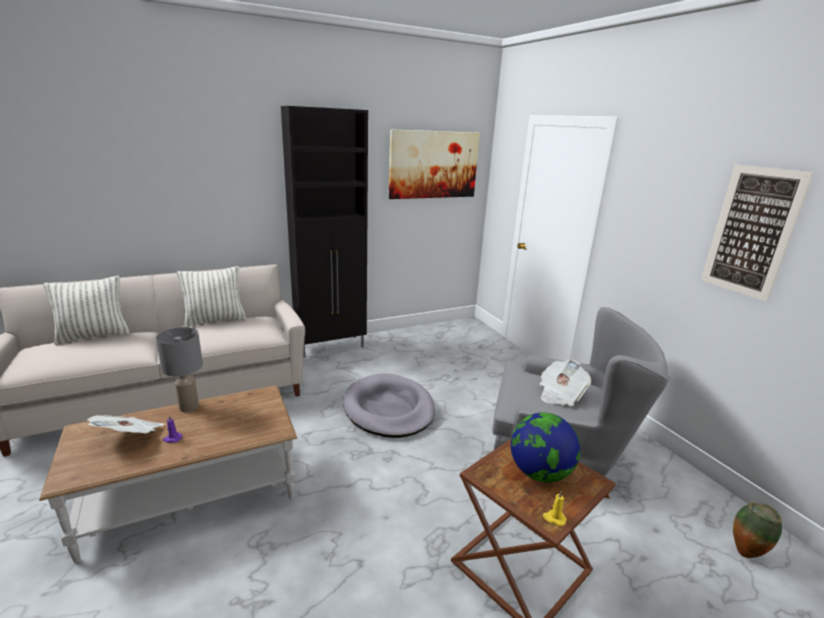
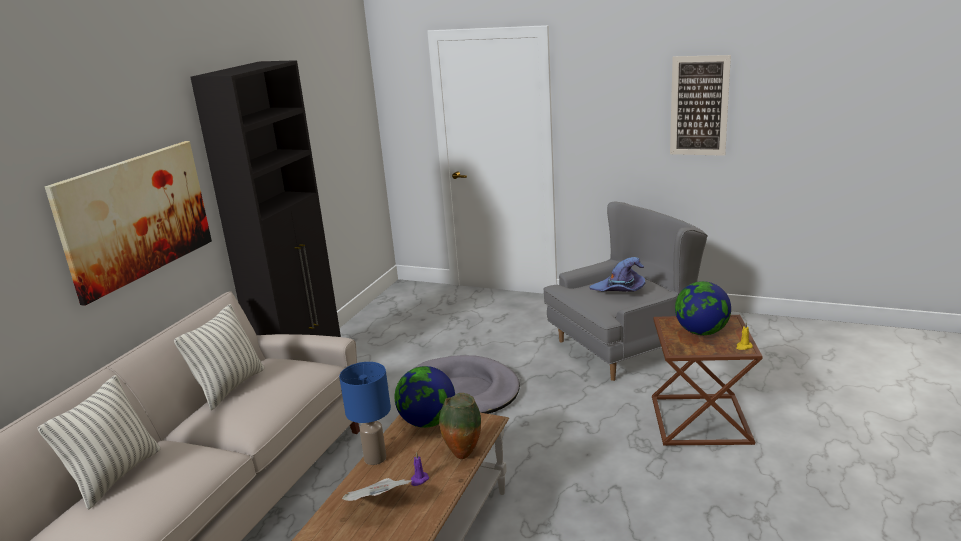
camera: 40 degrees left, 0 degrees up
(189, 407) = (375, 458): grey table lamp -> blue table lamp
(253, 405) = (427, 422): none -> globe
(433, 165) = (333, 108): picture -> picture (136, 217)
(560, 394) = (619, 290): newspaper -> purple hat
(744, 553) = (781, 339): vase -> vase (462, 454)

